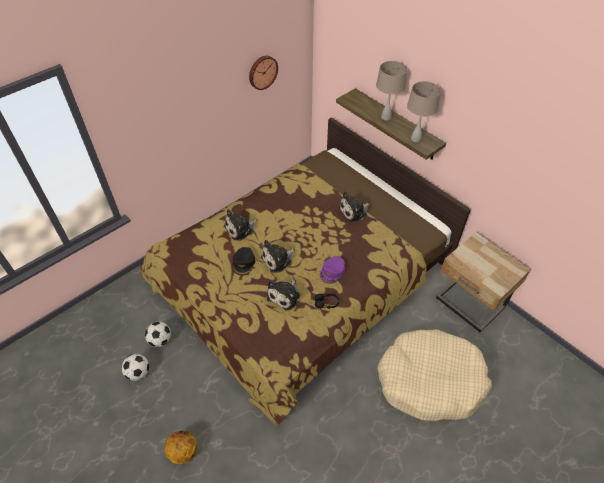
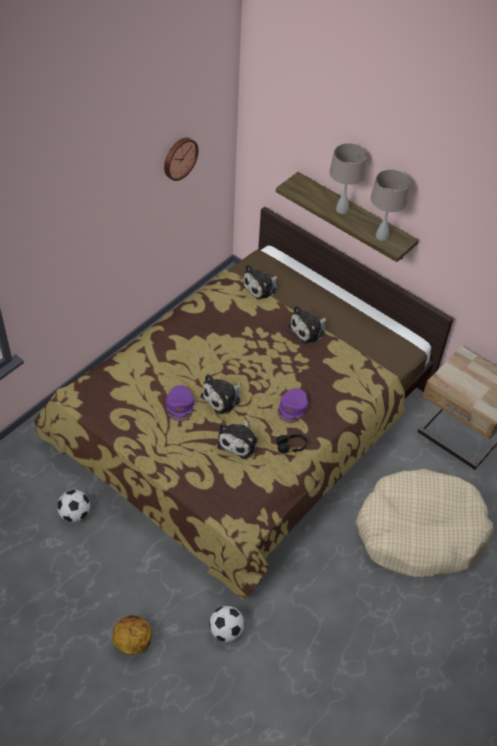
camera: 10 degrees left, 0 degrees up
(138, 373) = (55, 557): football -> football (226, 631)
(241, 229) = (168, 362): plush toy -> plush toy (261, 288)
(244, 263) = (180, 405): black cap -> purple cap

